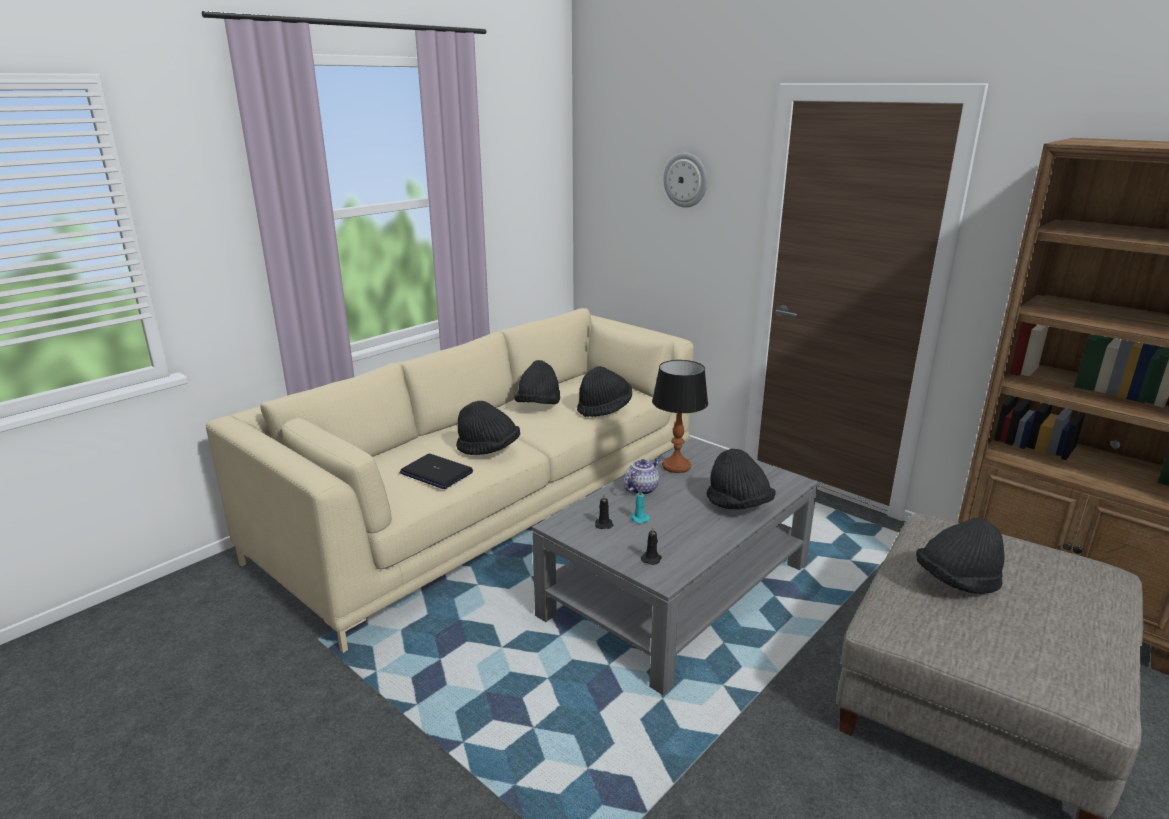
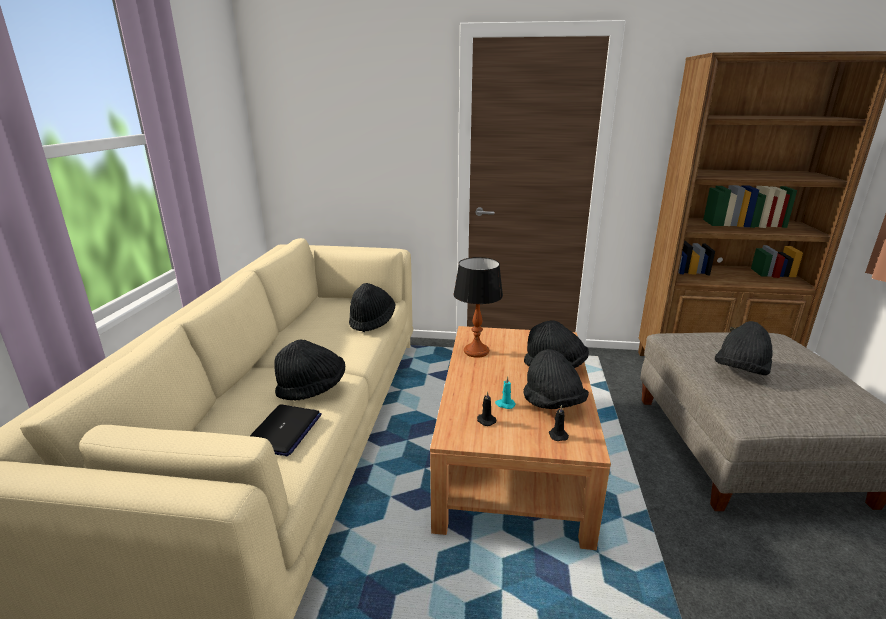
camera: 35 degrees left, 0 degrees up
(436, 473) = (284, 431): laptop -> laptop turned 75 degrees counterclockwise
(538, 406) = (311, 334): black hat -> black hat (552, 403)
(642, 489) = (475, 378): teapot -> none
(677, 588) = (512, 453): grey coffee table -> brown coffee table
(686, 180) = (376, 112): wall clock -> none

